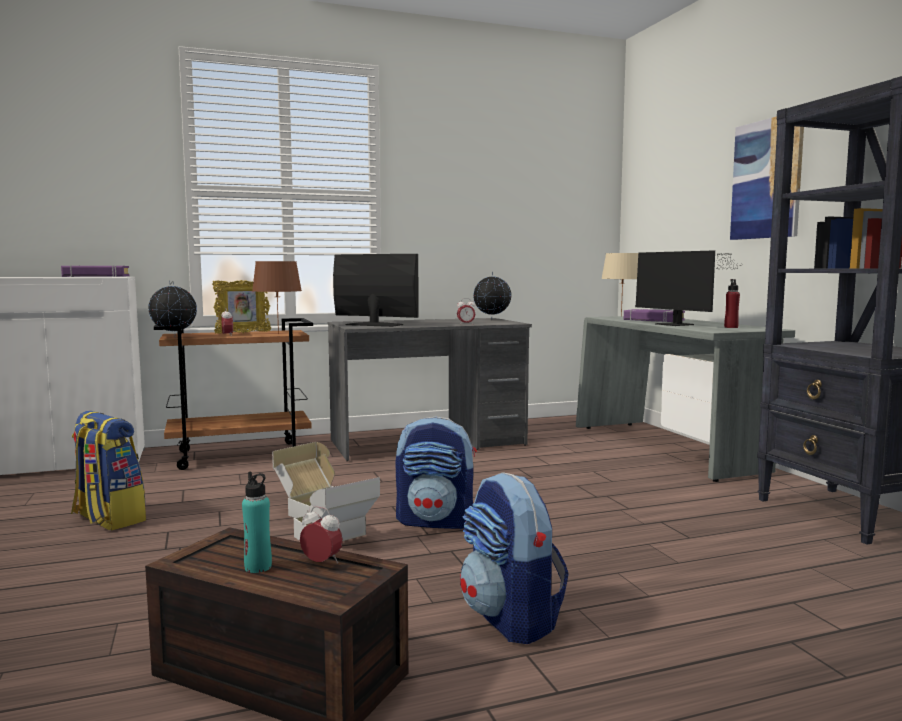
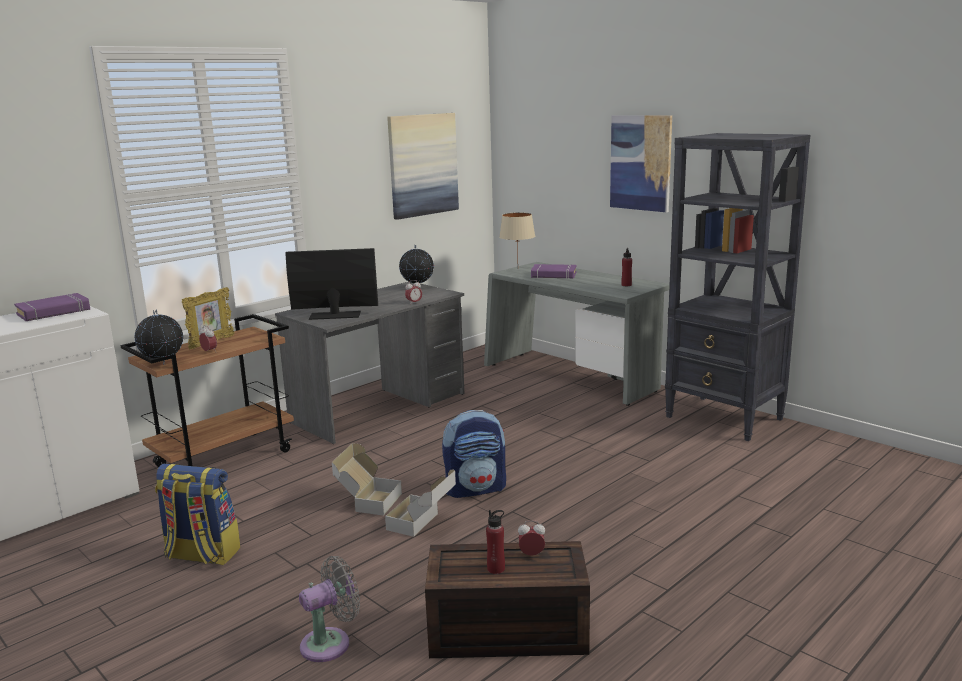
camera: 25 degrees left, 10 degrees up
(85, 625) = (330, 643): none -> grey fan
(258, 567) = (496, 569): turquoise bottle -> red bottle
(278, 334) = (254, 341): brown table lamp -> none
(511, 619) = (601, 552): backpack -> none
(530, 201) = (422, 165): none -> picture
(677, 325) = (584, 284): monitor -> none

